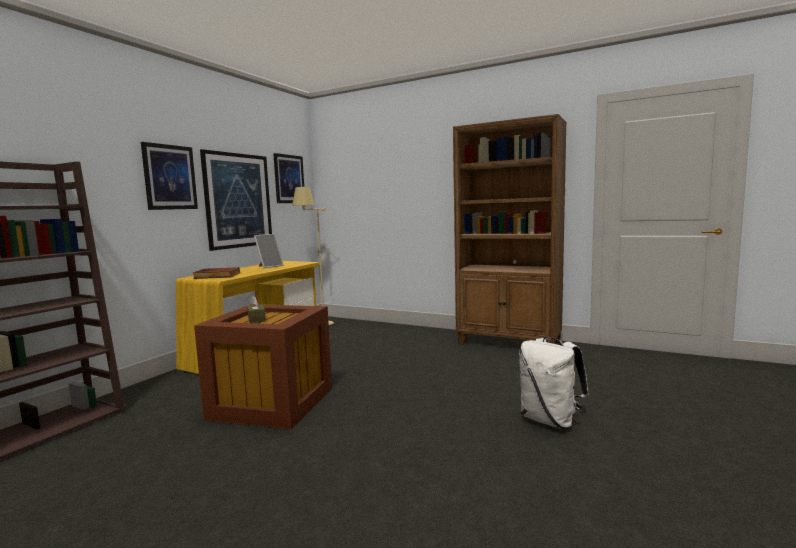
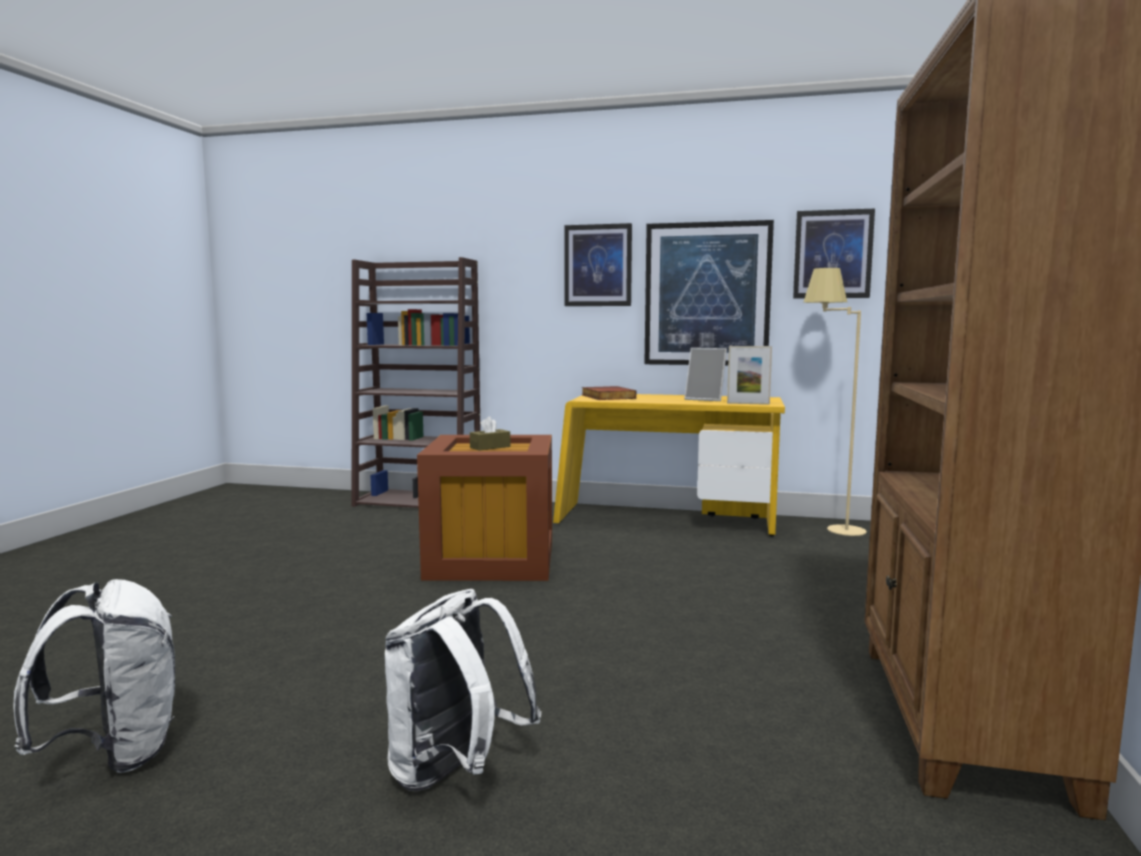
camera: 75 degrees right, 0 degrees up
(301, 264) = (748, 403): none -> picture frame
(543, 535) = (115, 753): none -> white backpack

